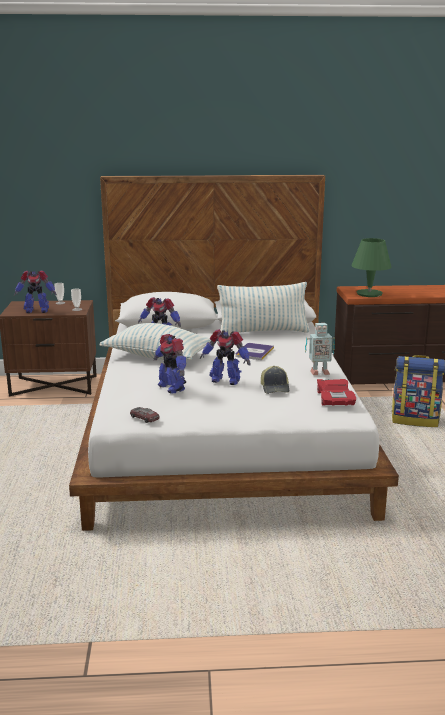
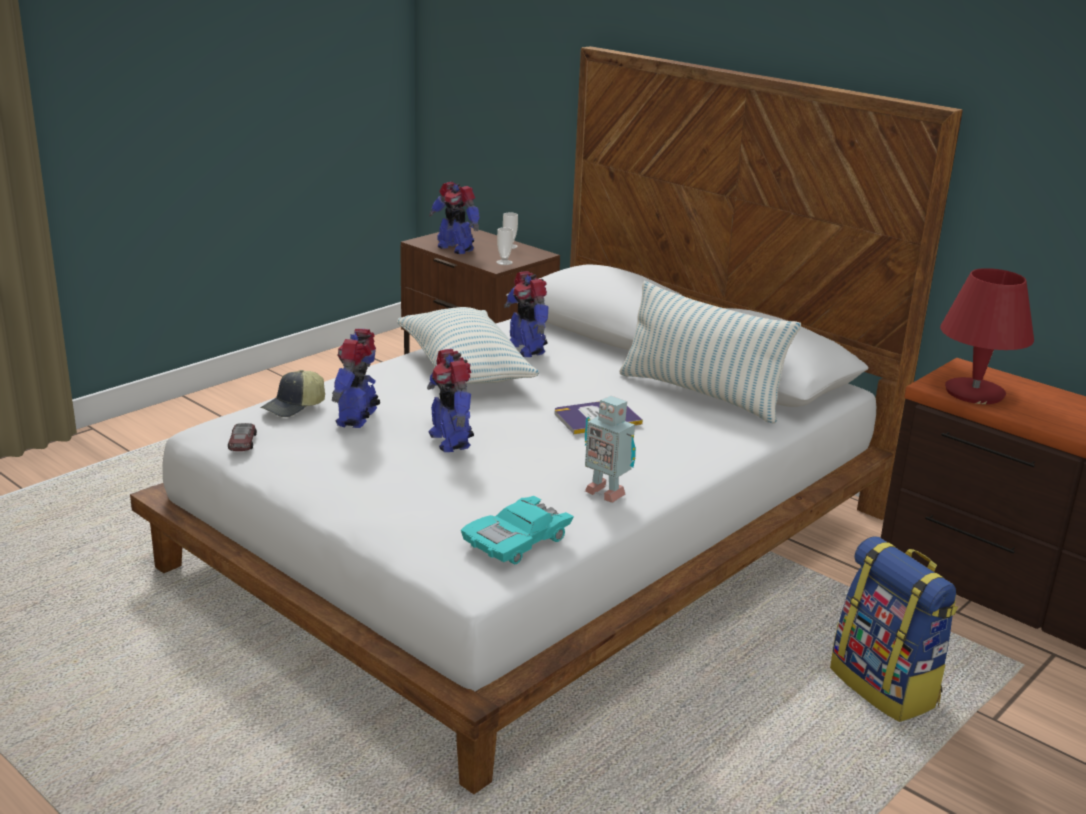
camera: 45 degrees right, 5 degrees up
(275, 388) = (485, 483): cap -> cap (294, 407)
(335, 398) = (517, 541): red toy car -> turquoise toy car
(369, 294) = (974, 392): green table lamp -> red table lamp

